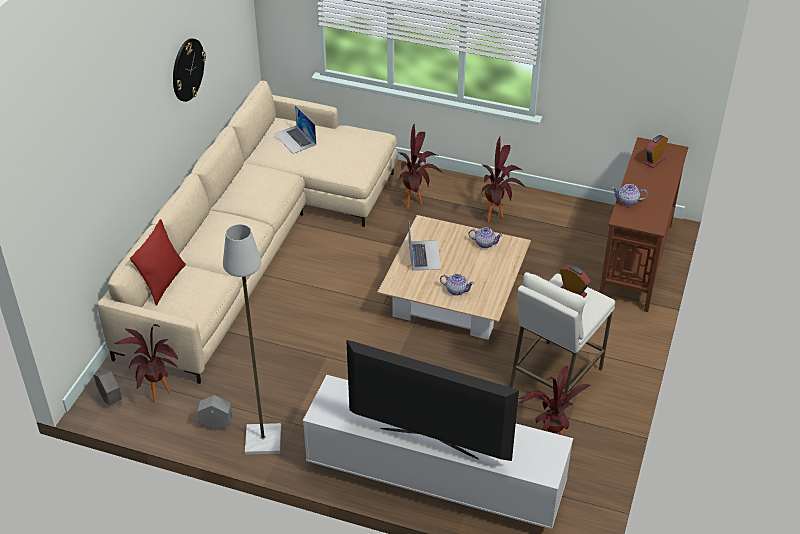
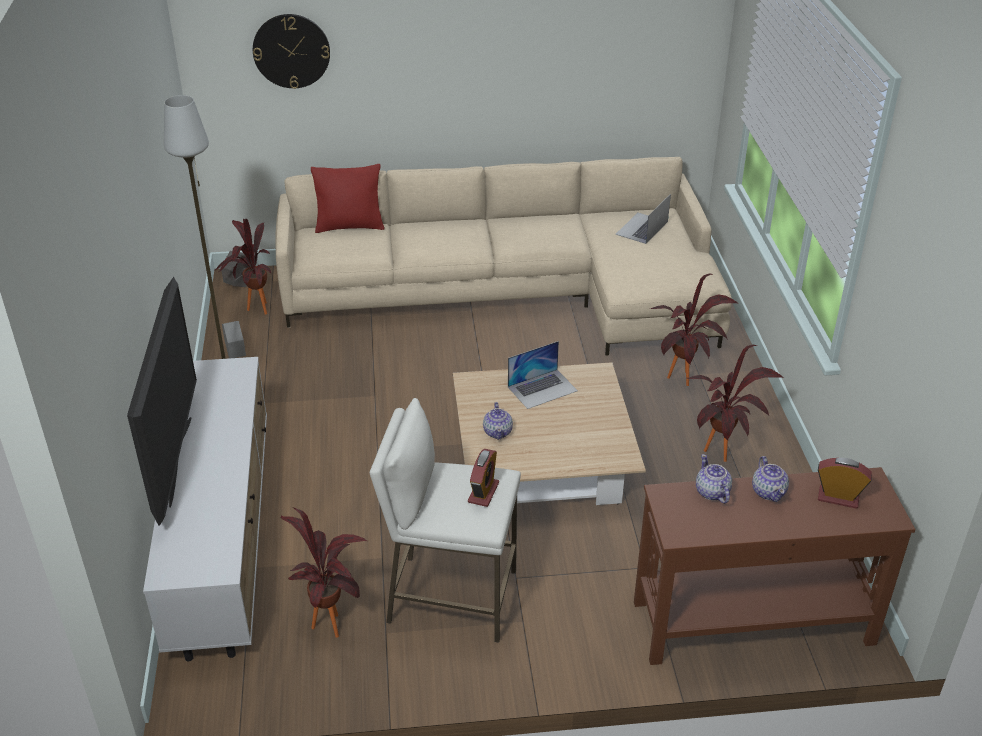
camera: 65 degrees right, 5 degrees down
(187, 69) = (539, 60): wall clock -> wall clock (291, 51)
(484, 243) = (604, 431): teapot -> teapot (768, 491)

